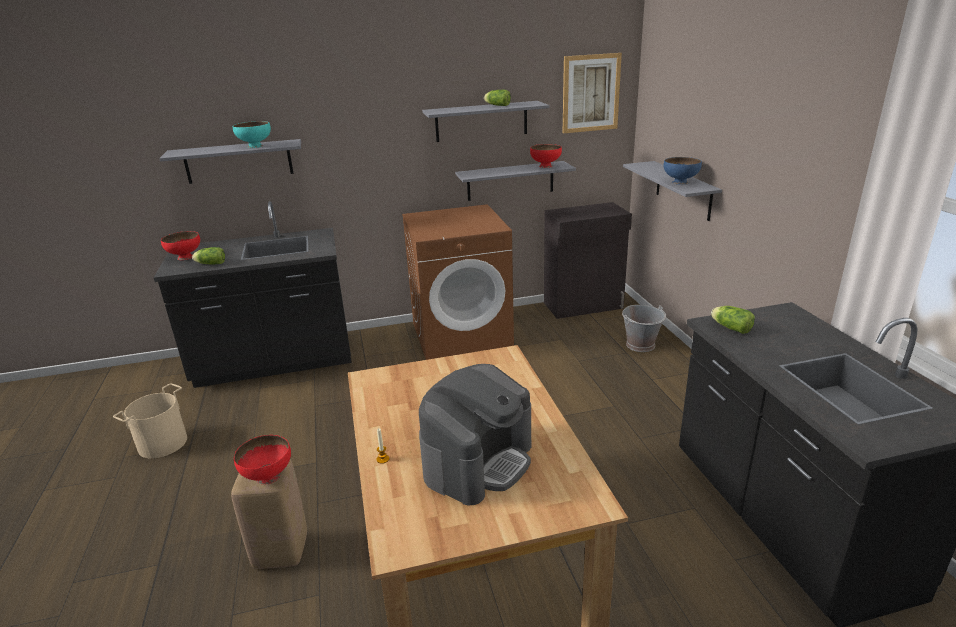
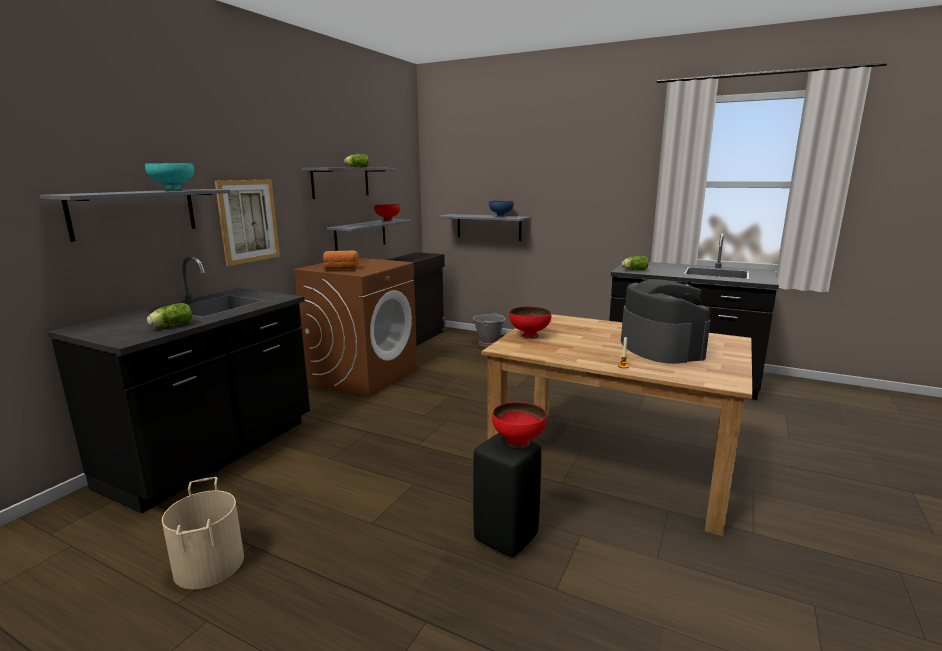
camera: 50 degrees left, 10 degrees down
(185, 257) = (111, 331): red bowl -> red bowl (529, 335)
(280, 550) = (504, 538): beige stool -> black stool
(429, 225) = (341, 269): none -> bread
(591, 93) = (399, 166): picture -> picture (248, 221)

